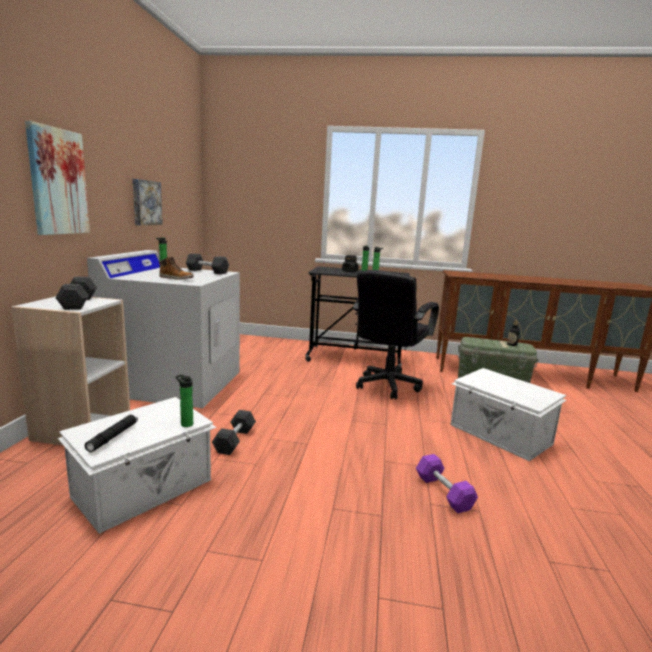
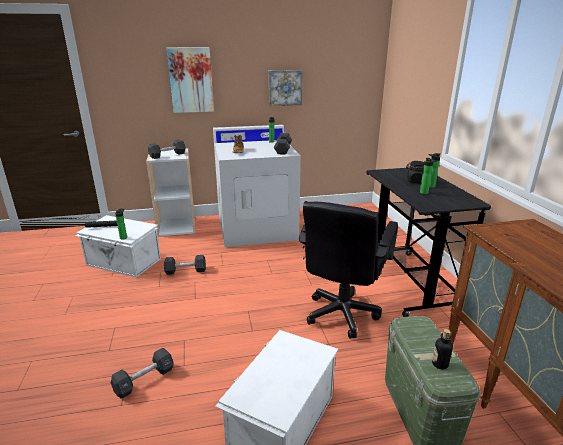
camera: 70 degrees right, 10 degrees up
(386, 388) = (341, 318): black office chair -> black office chair turned 75 degrees counterclockwise
(443, 492) = (144, 380): purple dumbbell -> black dumbbell

